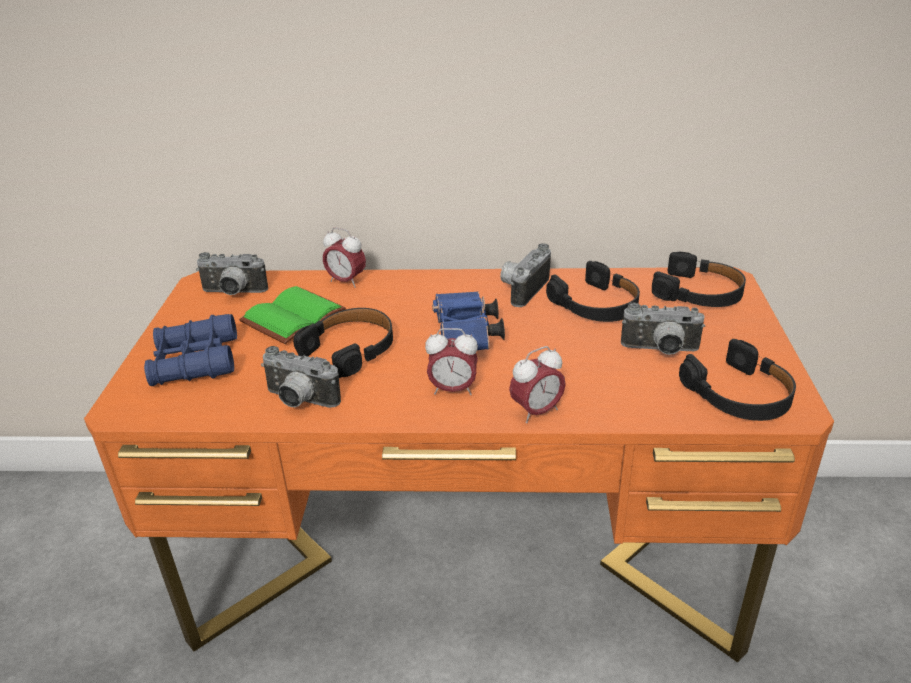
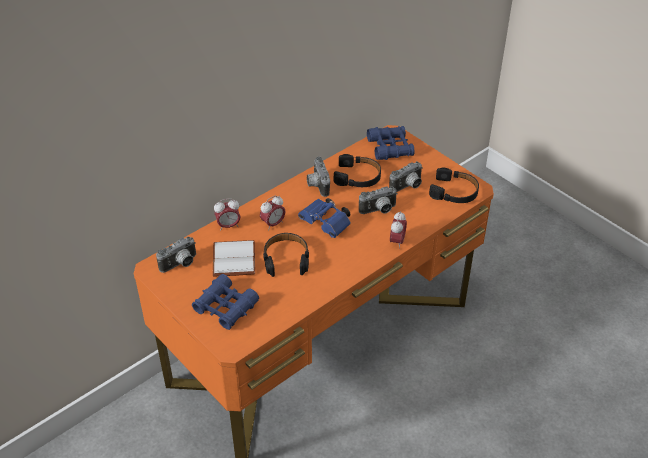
camera: 45 degrees left, 10 degrees up
(293, 316) = (232, 259): green book -> white book
(299, 401) = (302, 294): camera -> camera (379, 211)
(453, 390) = (355, 251): alarm clock -> alarm clock (273, 224)
(699, 293) = (390, 148): black headphones -> blue binoculars

